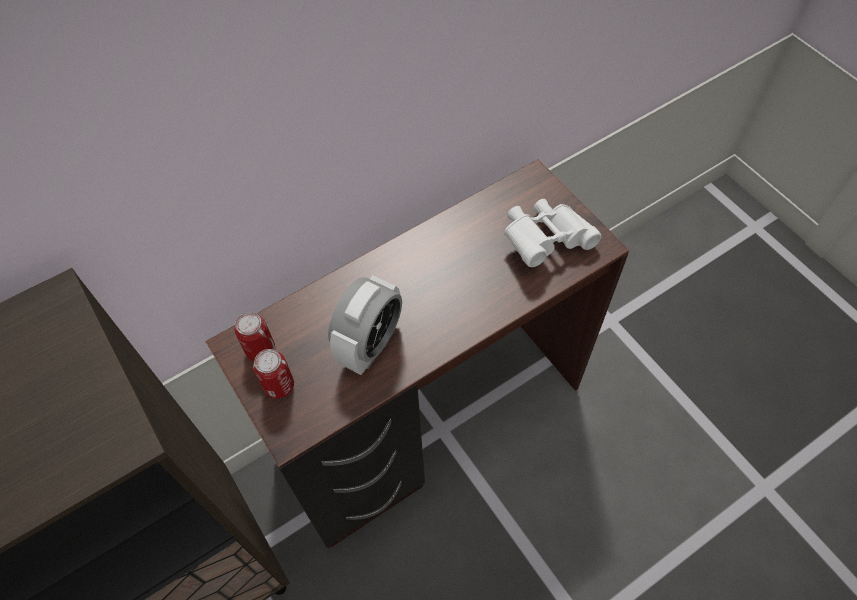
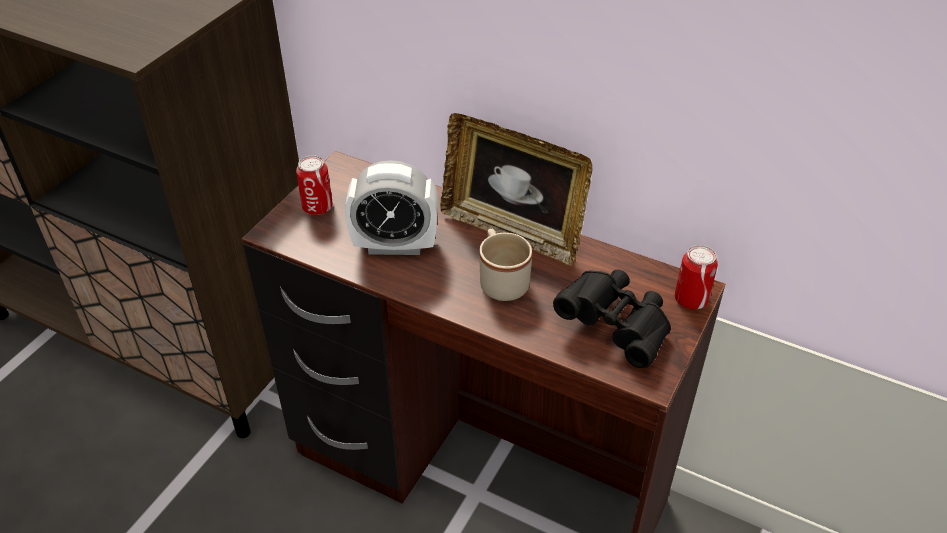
camera: 60 degrees right, 15 degrees down
(260, 350) = (346, 183): can -> can (691, 299)
(406, 255) = (512, 231): none -> picture frame
(457, 288) = (501, 281): none -> beige mug
(545, 241) = (616, 327): white binoculars -> black binoculars

